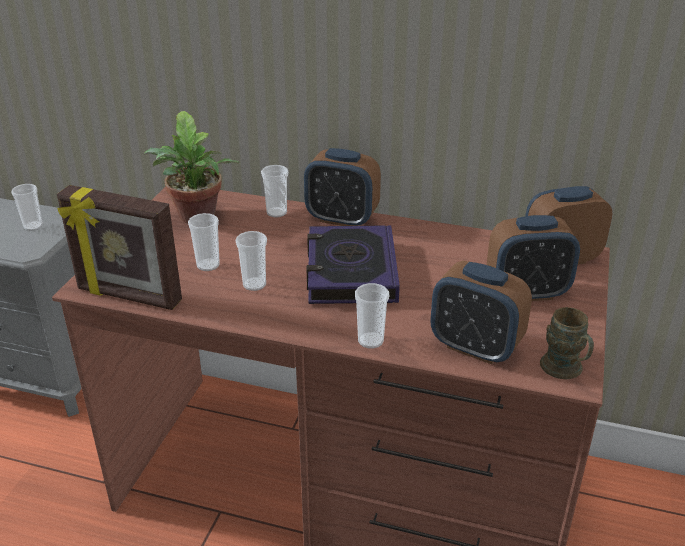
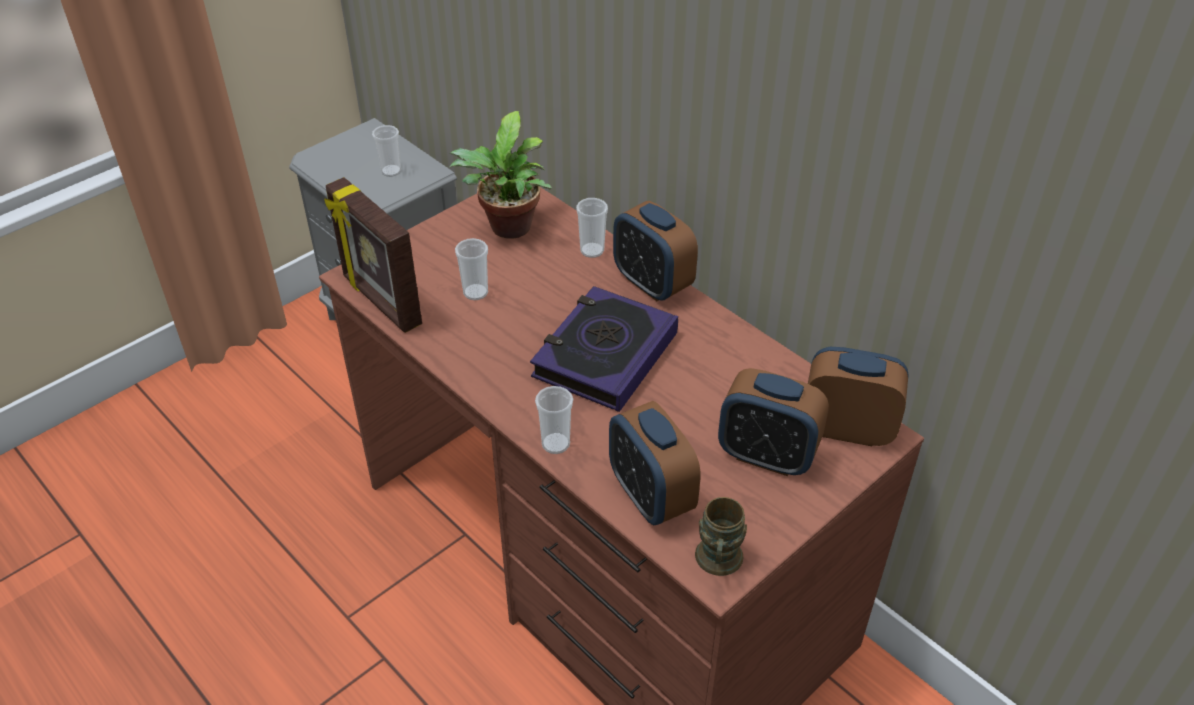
camera: 30 degrees right, 10 degrees up
(254, 284) = (500, 333): cup -> none

